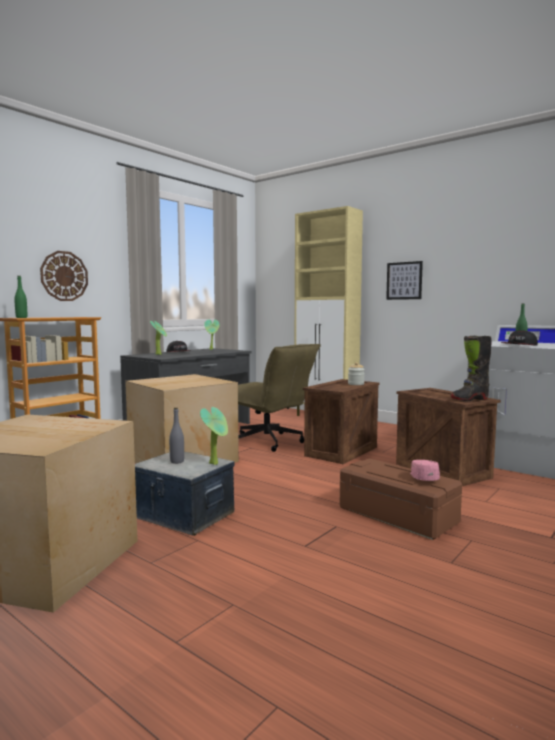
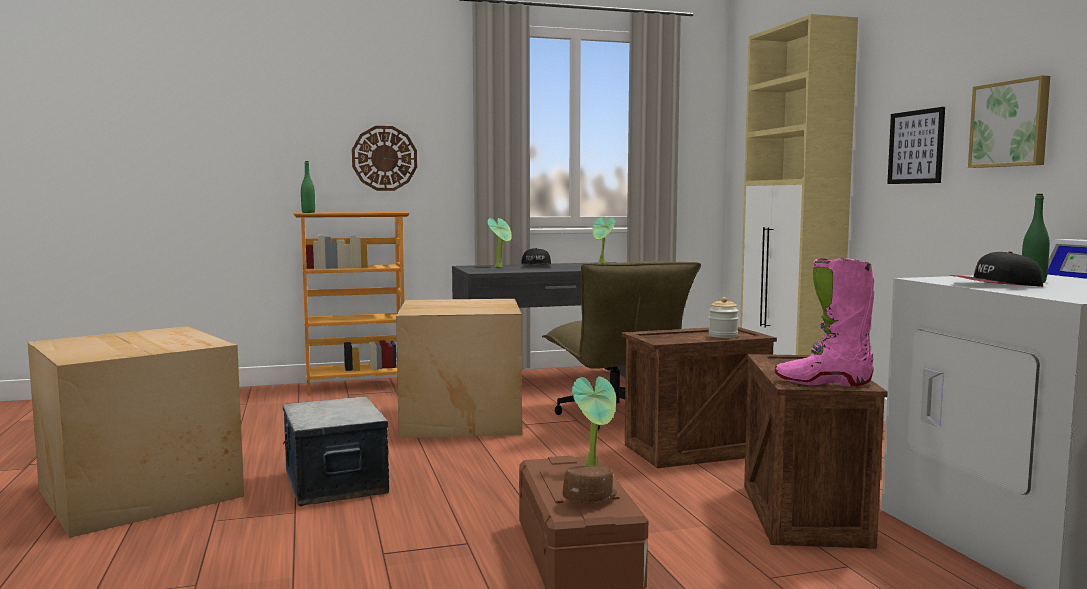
camera: 35 degrees right, 0 degrees up
(177, 461) = (330, 409): grey bottle -> none
(216, 463) = (360, 418): potted plant -> potted plant (594, 466)
(423, 478) = (592, 498): pink cap -> brown cap
(463, 271) = (1011, 124): none -> picture
(469, 399) = (822, 382): black boot -> pink boot

